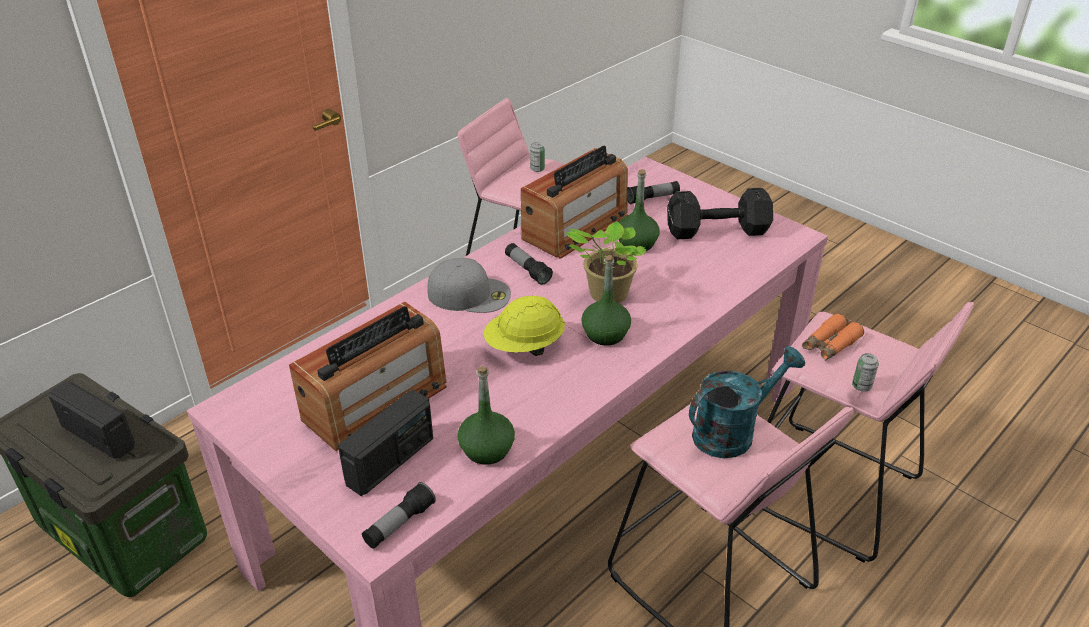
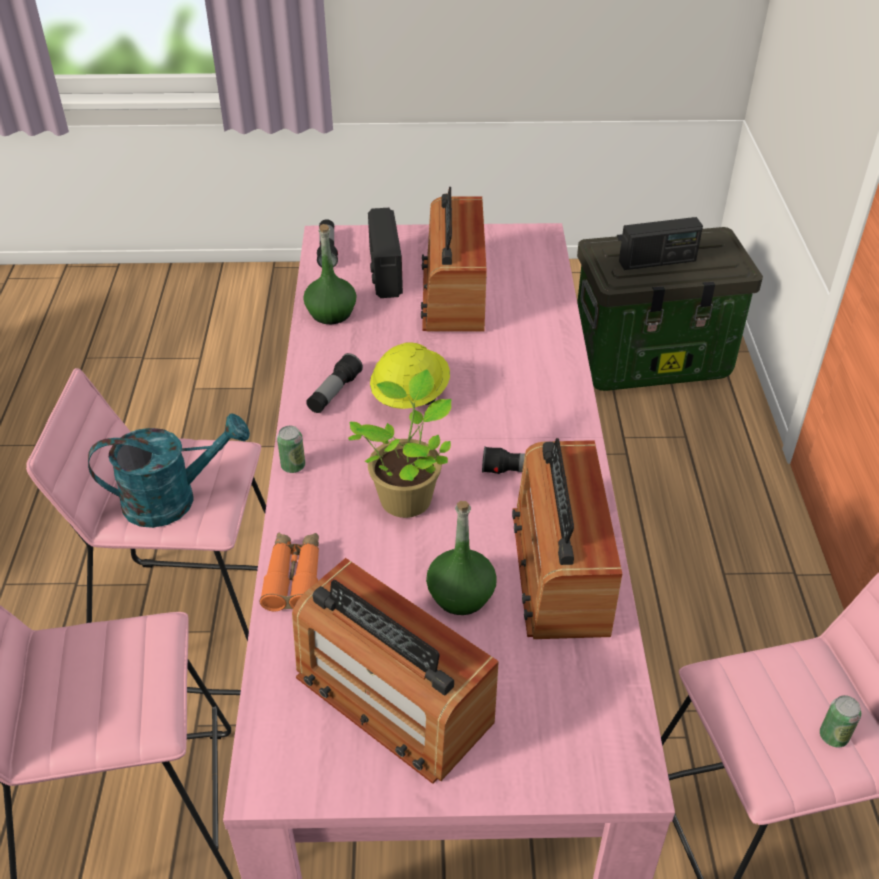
camera: 135 degrees right, 5 degrees up
(470, 294) = (531, 411): grey cap -> none
(605, 334) = (355, 453): green bottle -> none
(652, 199) = (539, 702): flashlight -> flashlight (334, 393)
(714, 230) = (392, 698): black dumbbell -> radio
(732, 431) = (173, 499): turquoise watering can -> turquoise watering can turned 120 degrees counterclockwise
(830, 344) = (132, 681): orange binoculars -> orange binoculars (294, 577)
(861, 386) = (64, 641): can -> can (293, 466)

